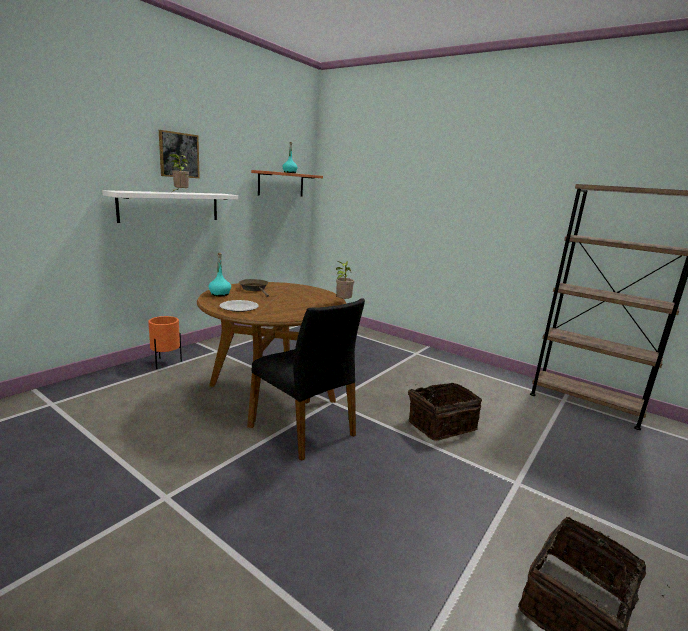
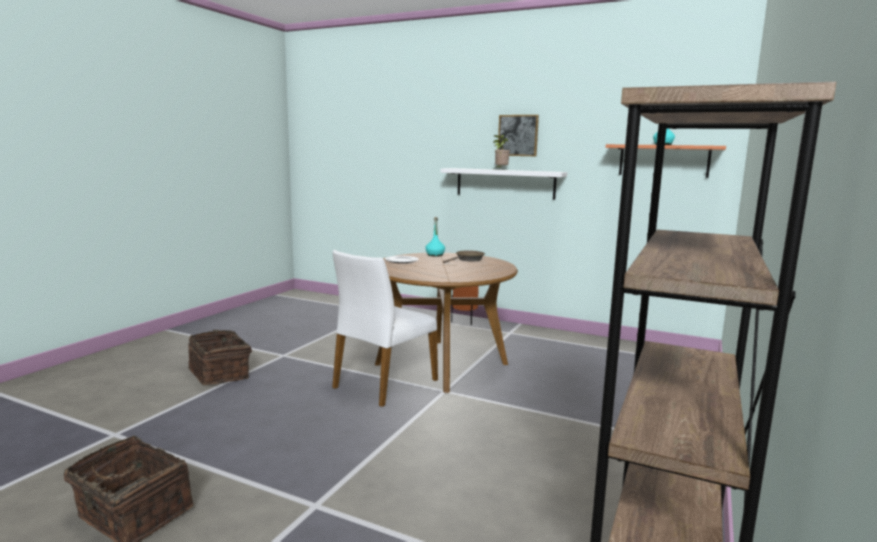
camera: 80 degrees right, 5 degrees down
(304, 428) = (384, 383): black chair -> white chair
(342, 302) = (461, 281): potted plant -> none
(440, 425) = (430, 455): basket -> basket (221, 373)

